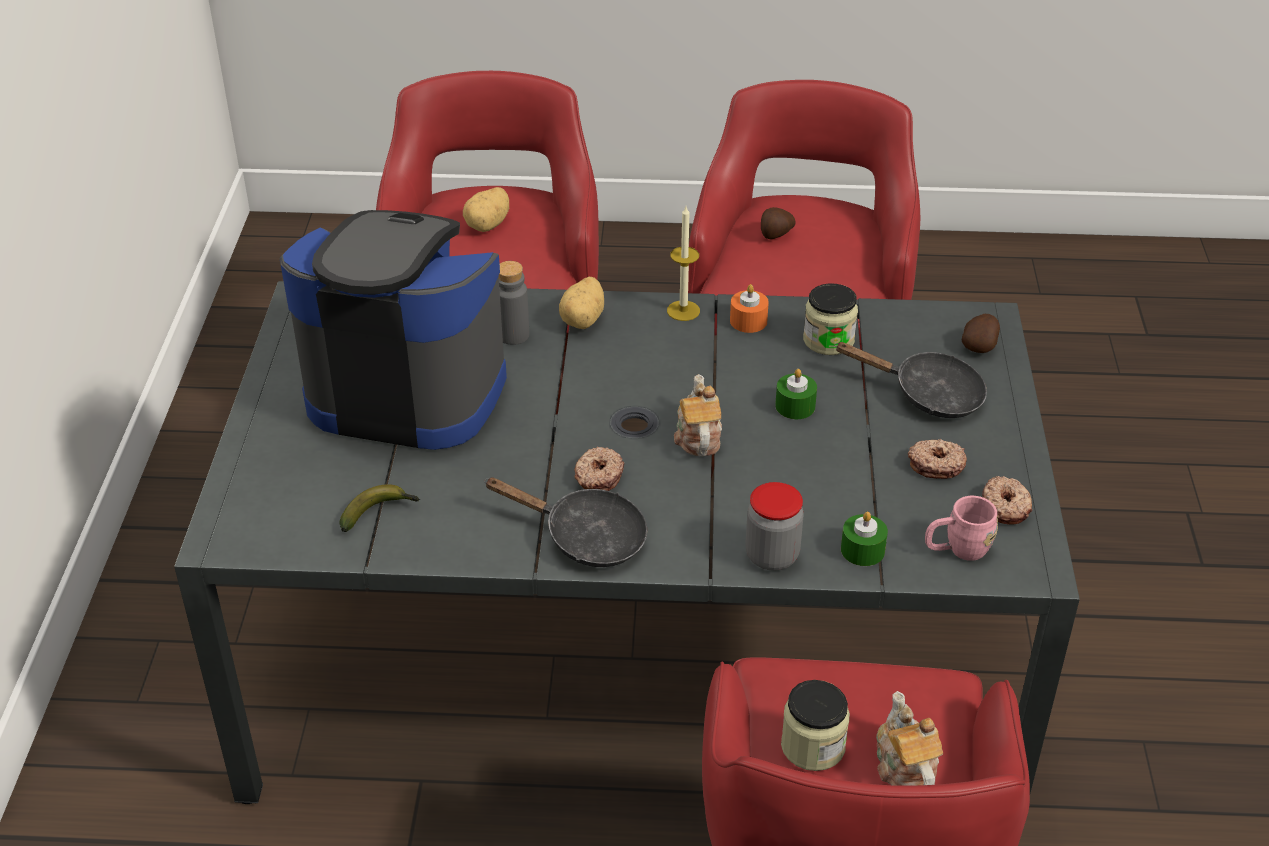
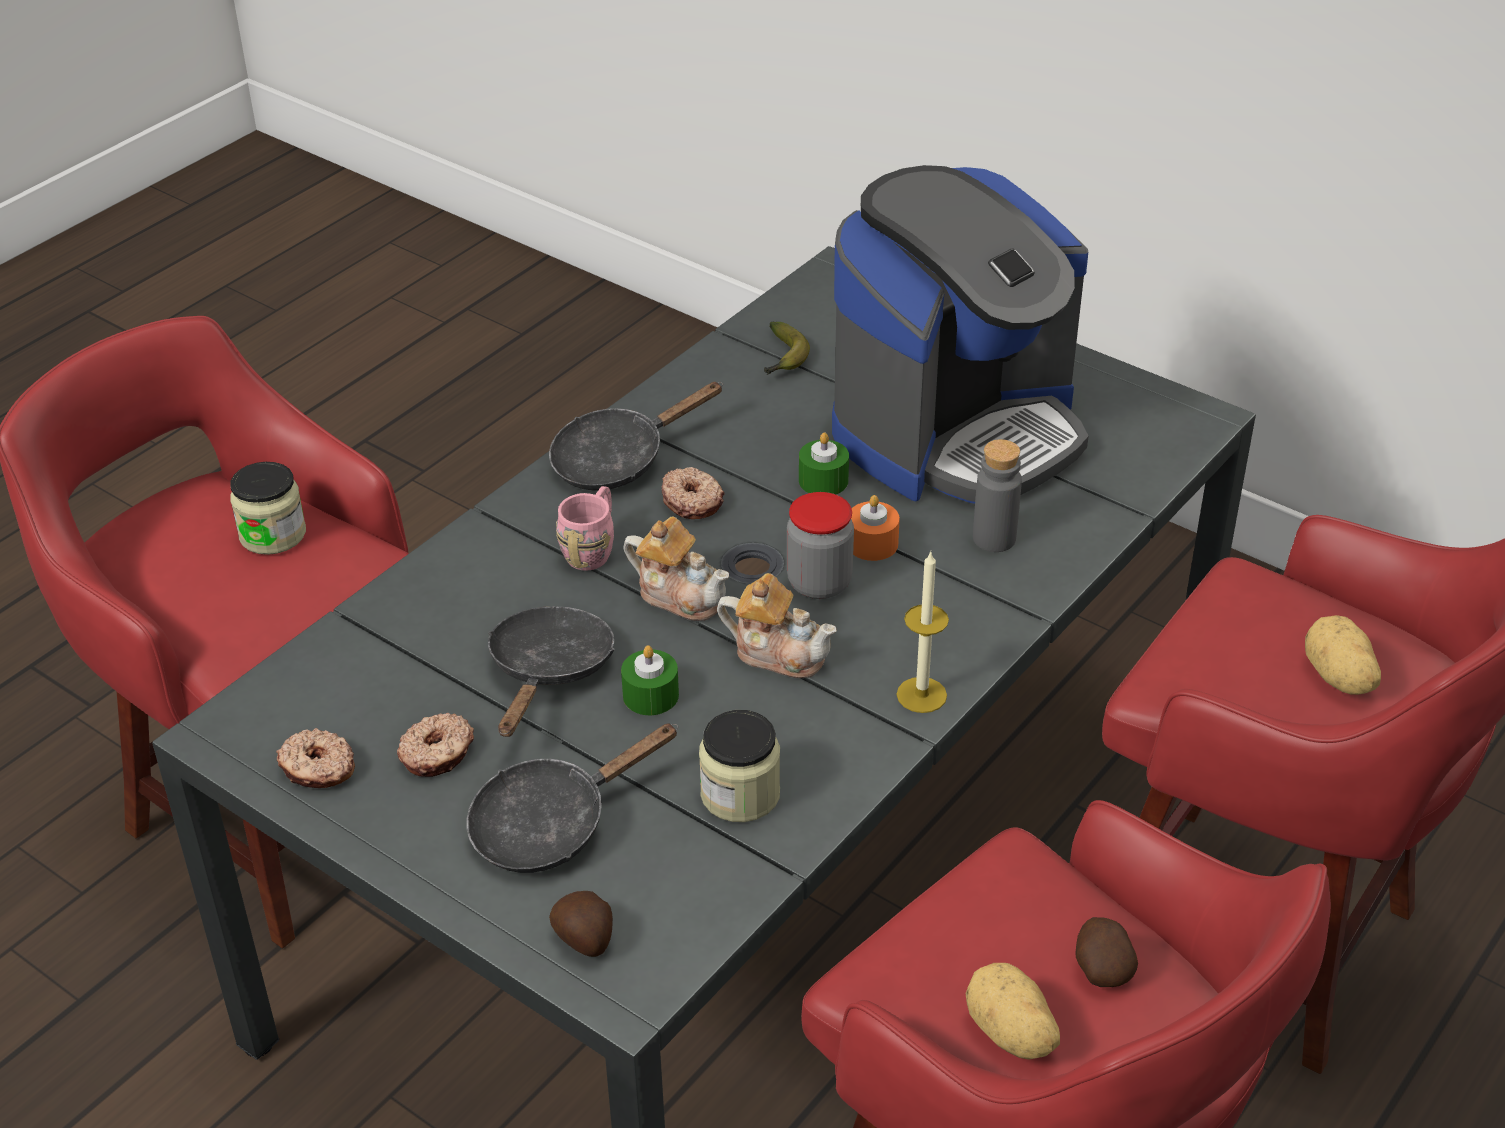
camera: 125 degrees right, 0 degrees up
(584, 320) = (976, 604): potato -> potato (1009, 1034)
(748, 321) = (847, 742): orange candle -> orange candle (872, 544)
(772, 556) = (459, 560): jar -> jar (819, 583)
(823, 457) = (548, 671): none -> black frying pan
(862, 550) = (393, 624): green candle -> green candle (823, 480)
(904, 766) = (187, 574): teapot -> teapot (778, 653)
(957, 549) = (313, 692): pink mug -> pink mug (593, 548)

